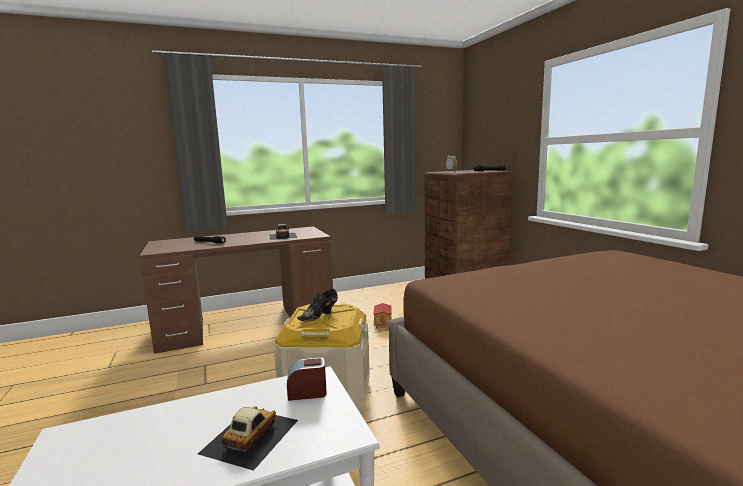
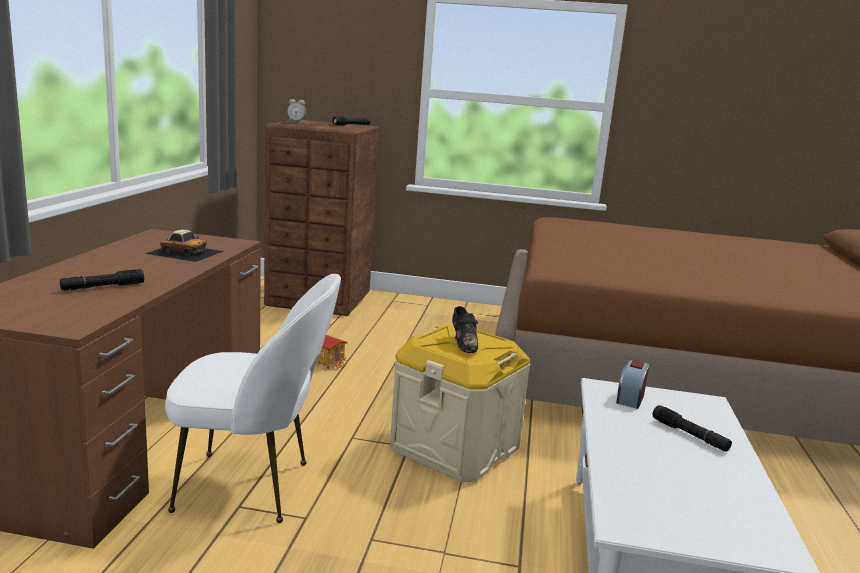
camera: 60 degrees left, 5 degrees up
(224, 362) = (254, 488): none -> white chair
(249, 436) = (689, 435): toy car -> black flashlight

